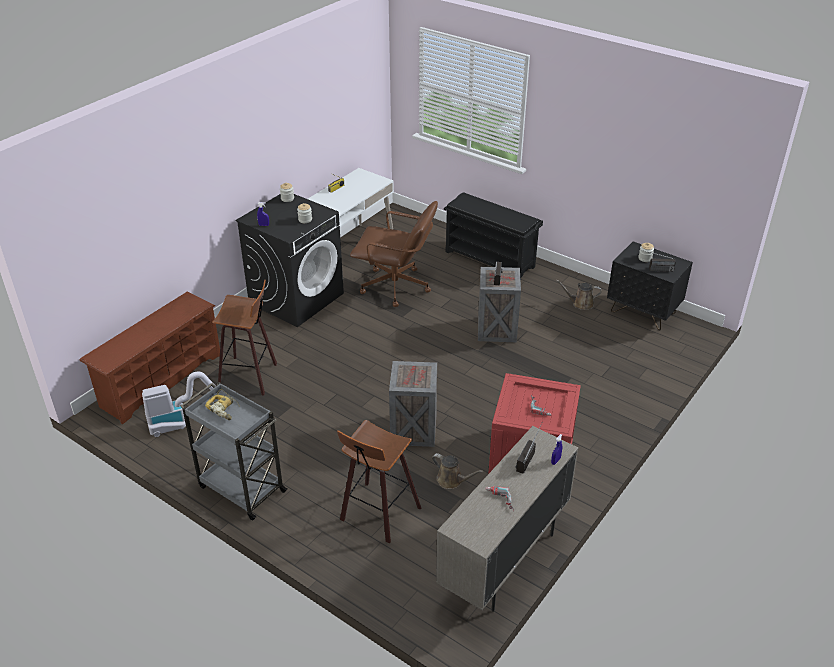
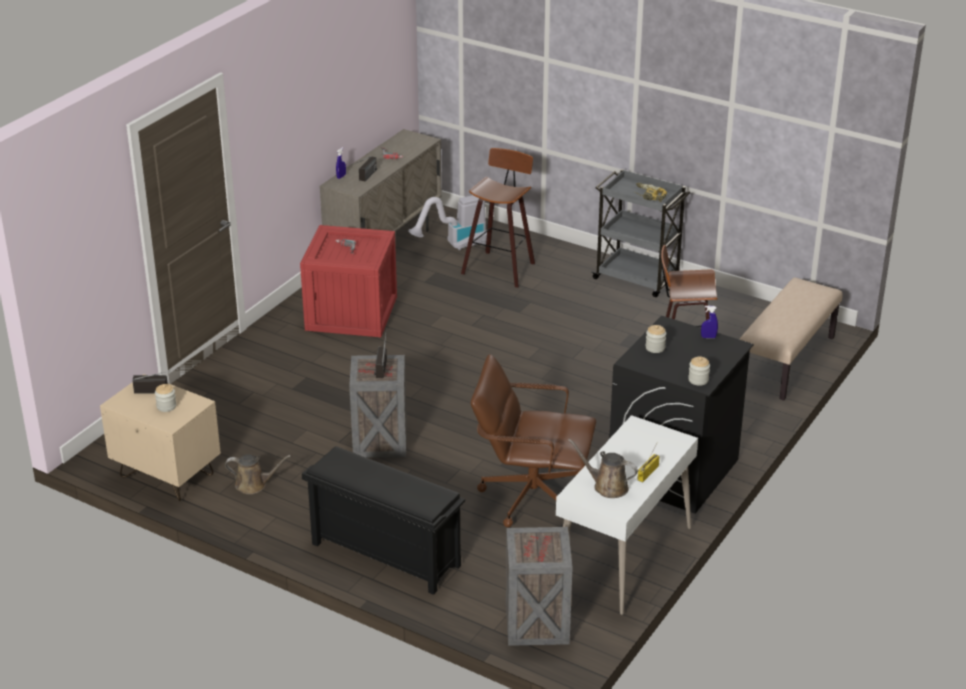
camera: 175 degrees right, 5 degrees down
(161, 380) = (787, 362): brown shoe rack -> beige bench
(182, 422) = (732, 325): vacuum cleaner -> vacuum cleaner (454, 245)
(412, 431) = (478, 329): crate -> crate (538, 622)
(452, 480) = (432, 293): brown watering can -> brown watering can (607, 486)
(643, 313) = (166, 476): black nightstand -> beige nightstand

